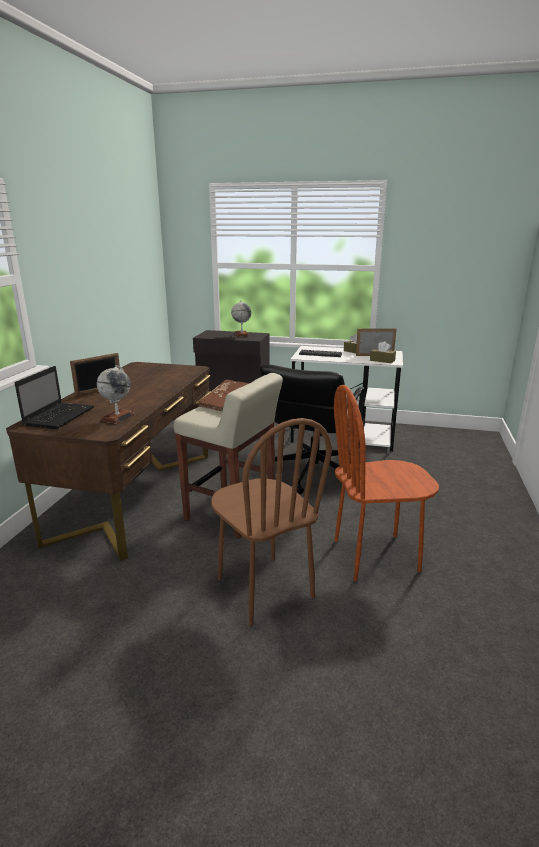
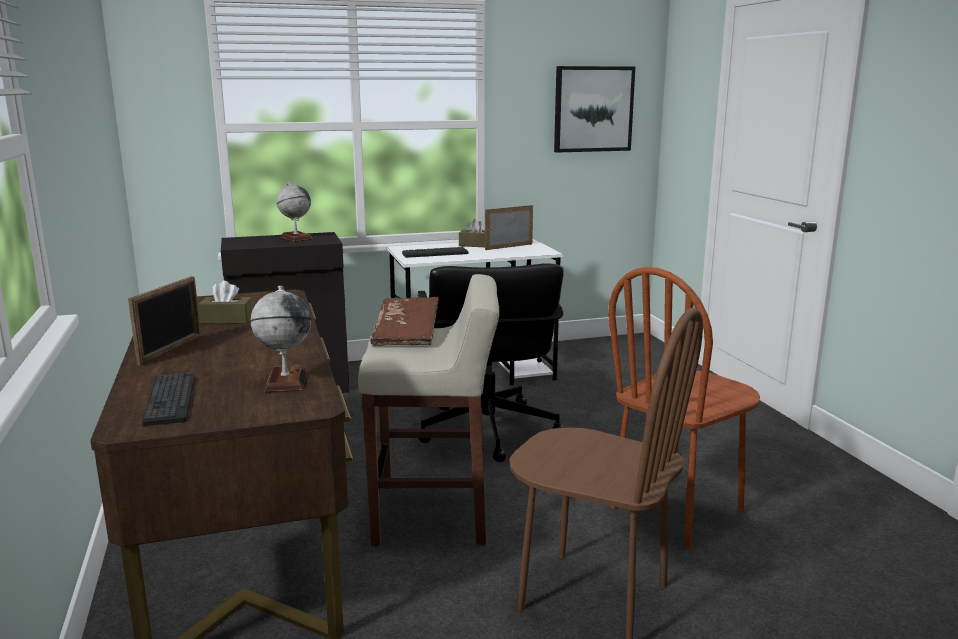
camera: 30 degrees left, 5 degrees down
(60, 416) = (170, 399): laptop -> keyboard
(382, 360) = (529, 251): brown tissue box -> brown tissue box (227, 320)
(467, 260) = (593, 109): none -> picture

